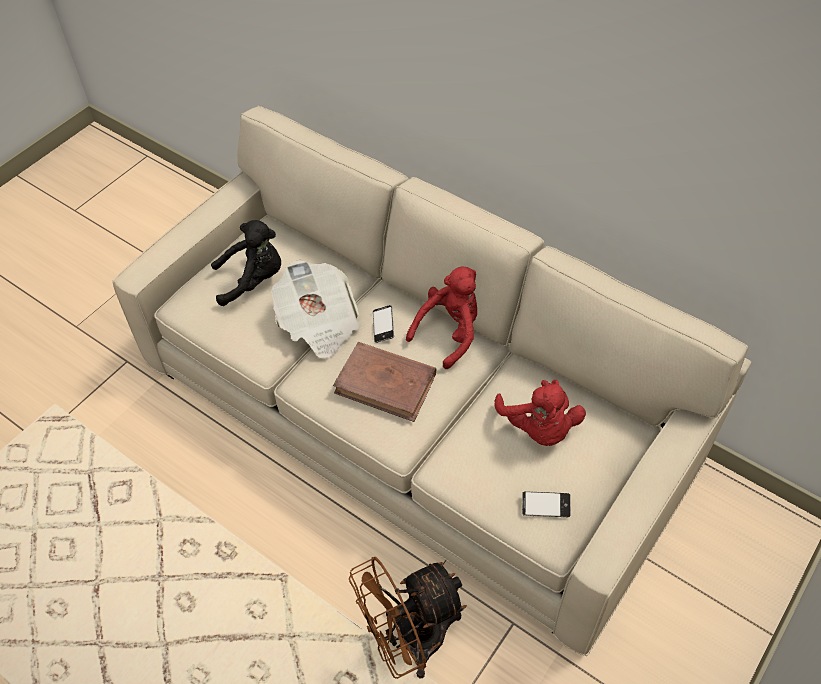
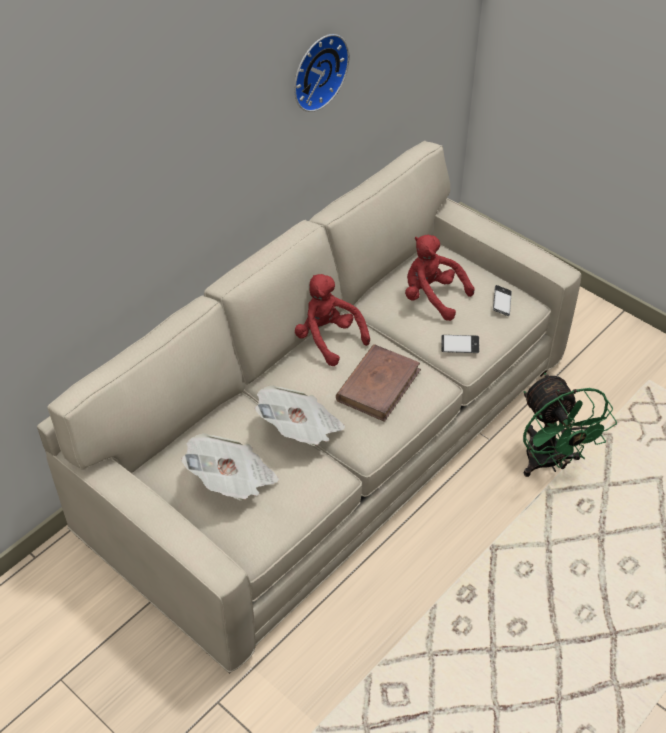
camera: 85 degrees left, 5 degrees down
(253, 280) = (232, 481): black plush toy -> newspaper
(383, 326) = (312, 382): phone -> phone (459, 346)
(409, 641) = (549, 463): brown fan -> green fan
(538, 428) = (432, 297): red plush toy -> red plush toy turned 135 degrees counterclockwise
(637, 115) = (316, 70): none -> wall clock

